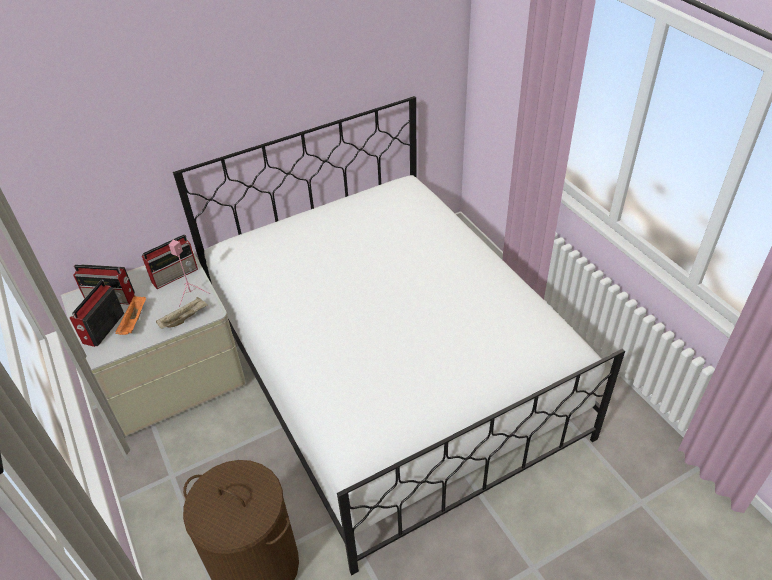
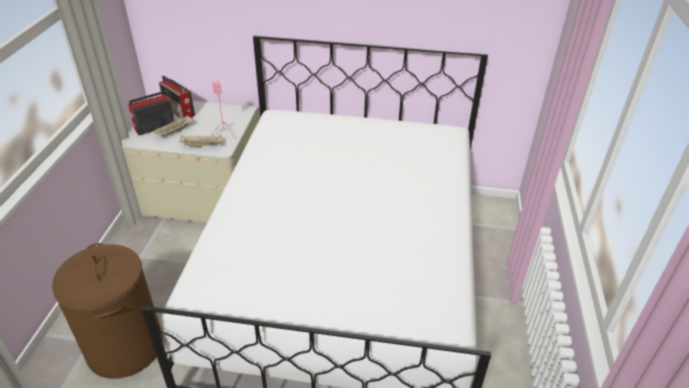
camera: 35 degrees right, 5 degrees down
(134, 322) = (174, 132): orange tray -> beige tray
(175, 274) = (229, 117): radio -> none

